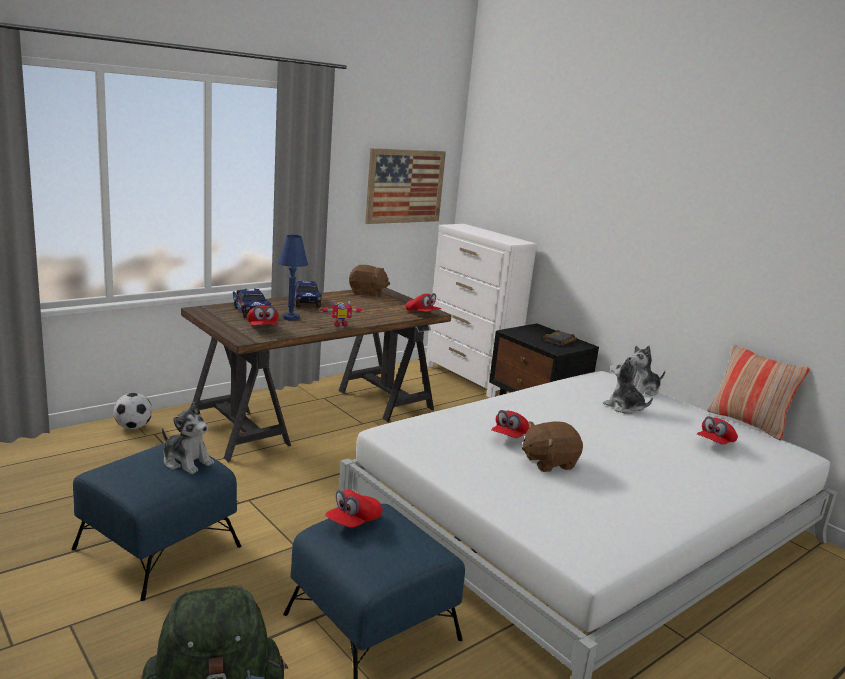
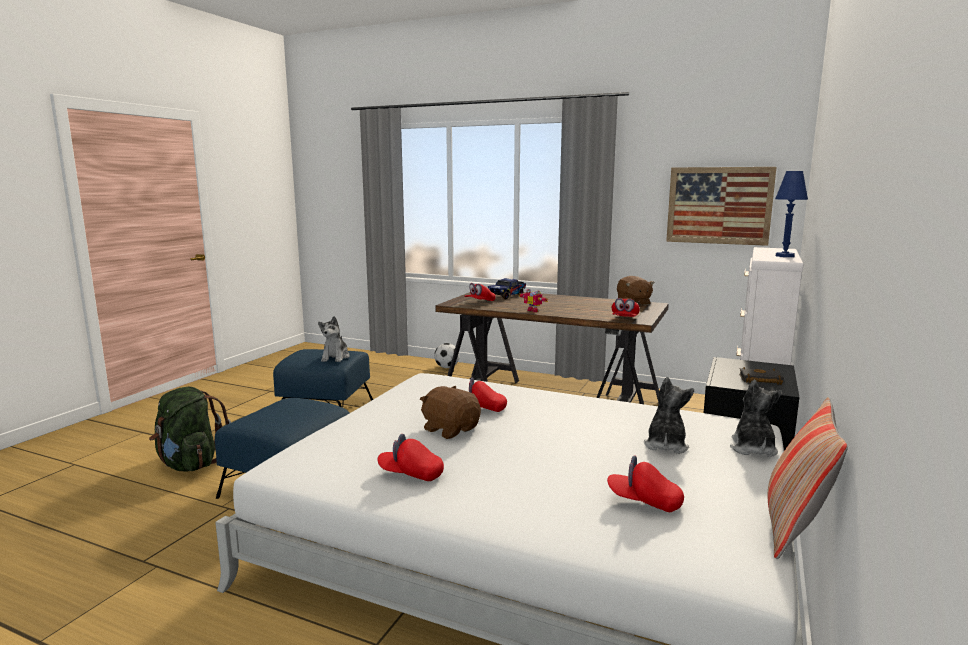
camera: 65 degrees right, 5 degrees down
(290, 317) = (517, 302): blue table lamp -> blue table lamp (784, 256)
(306, 302) = (563, 299): toy truck -> none
(353, 522) = (299, 402): red cap -> red cap (411, 474)
(642, 390) = (752, 449): plush toy -> plush toy turned 60 degrees clockwise

